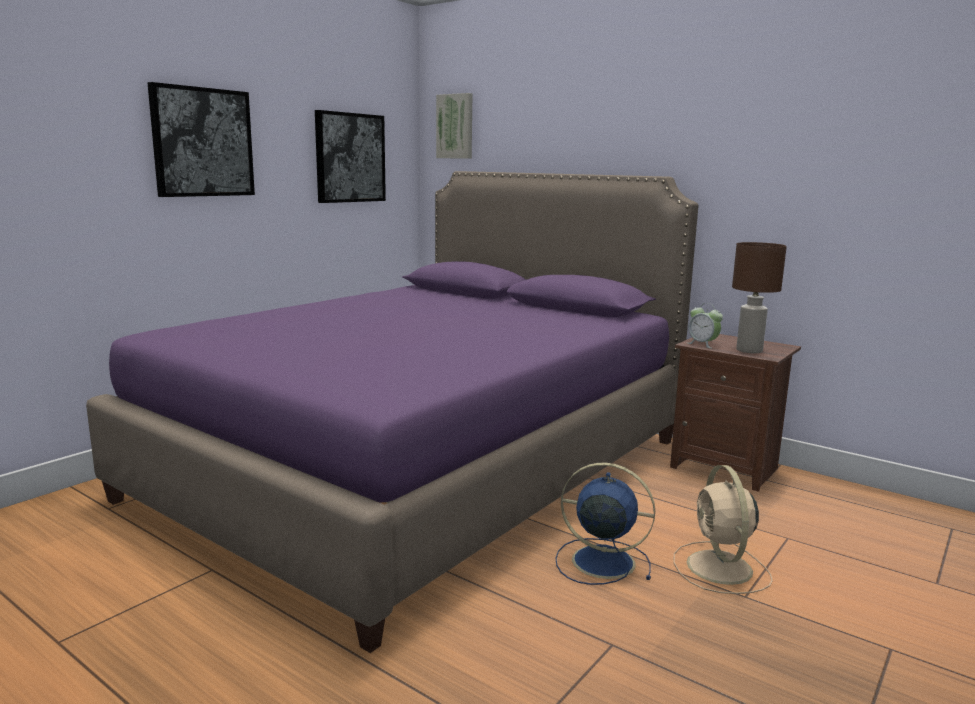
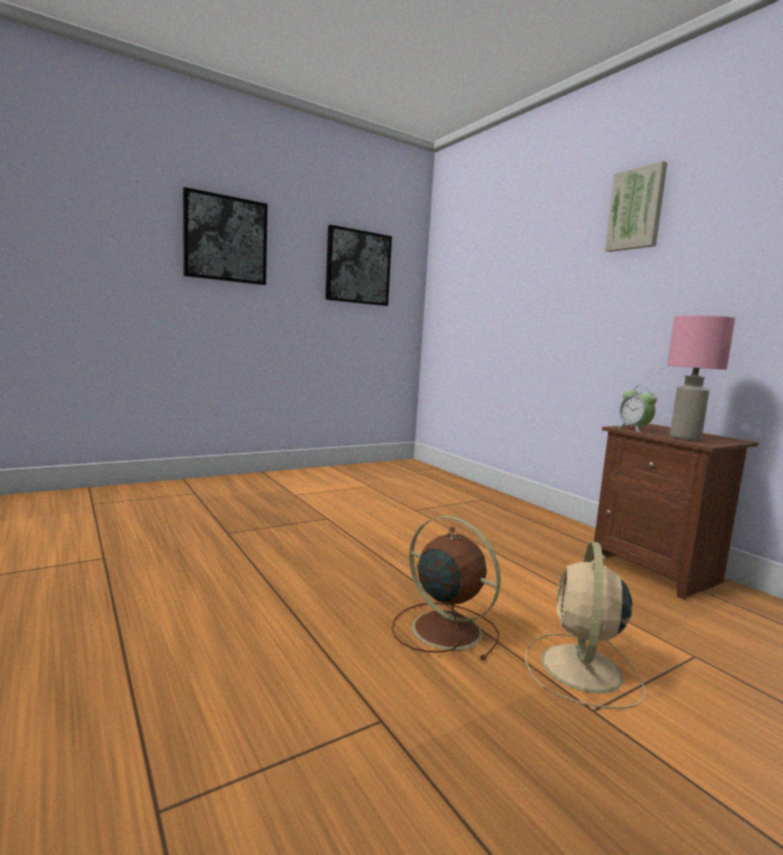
camera: 20 degrees right, 5 degrees down
(421, 468) = (348, 518): purple bed -> none
(455, 126) = (451, 246): picture -> picture (636, 209)
(600, 561) = (443, 629): blue fan -> brown fan
(748, 350) = (684, 437): brown table lamp -> pink table lamp

